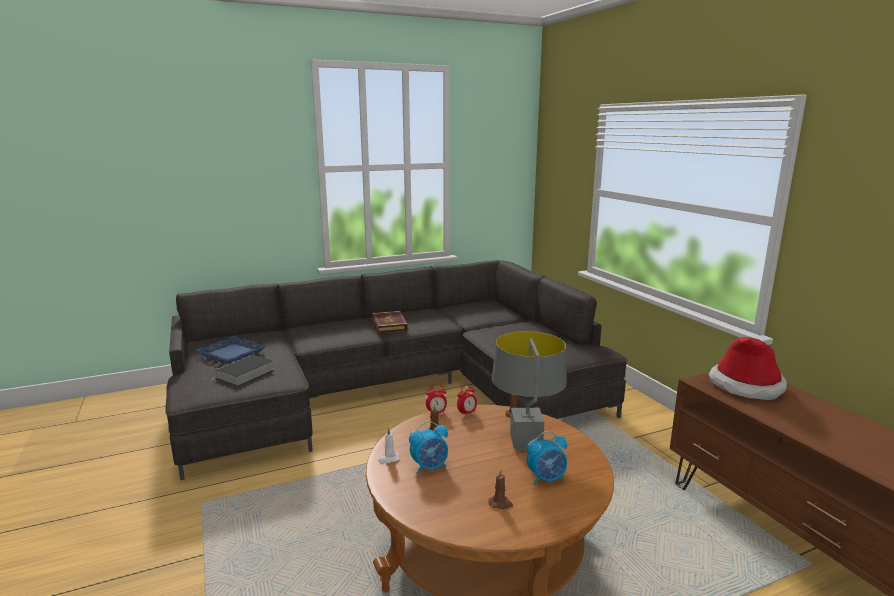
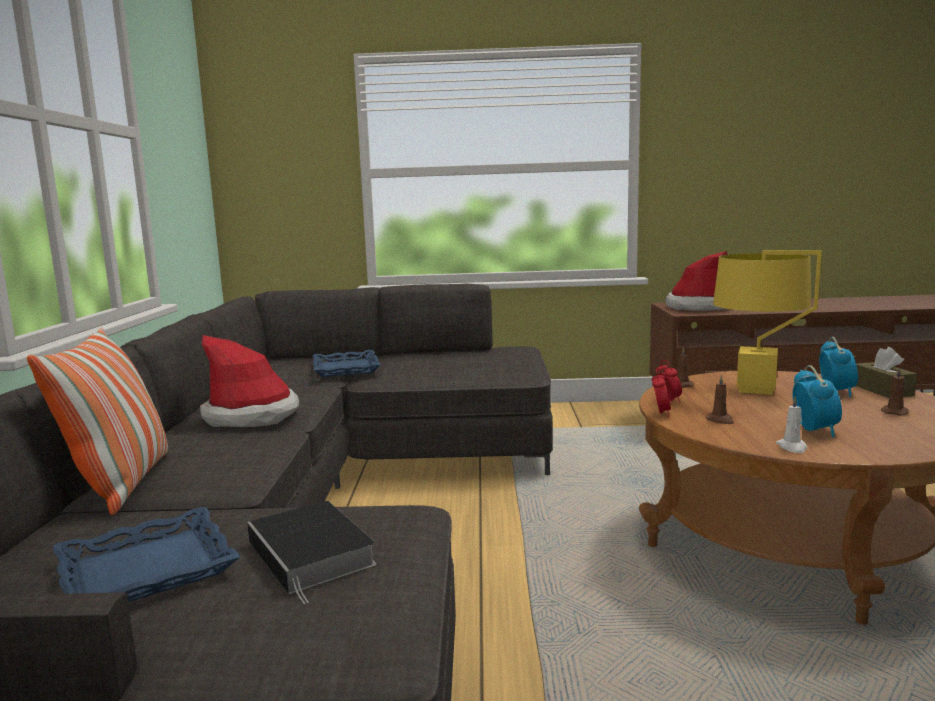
camera: 65 degrees left, 5 degrees down
(301, 329) = (122, 483): none -> pillow
(389, 324) = (252, 416): book -> hat
(488, 320) = (345, 368): none -> blue tray
(525, 444) = (756, 389): grey table lamp -> yellow table lamp
(572, 502) = (882, 390): none -> brown tissue box

